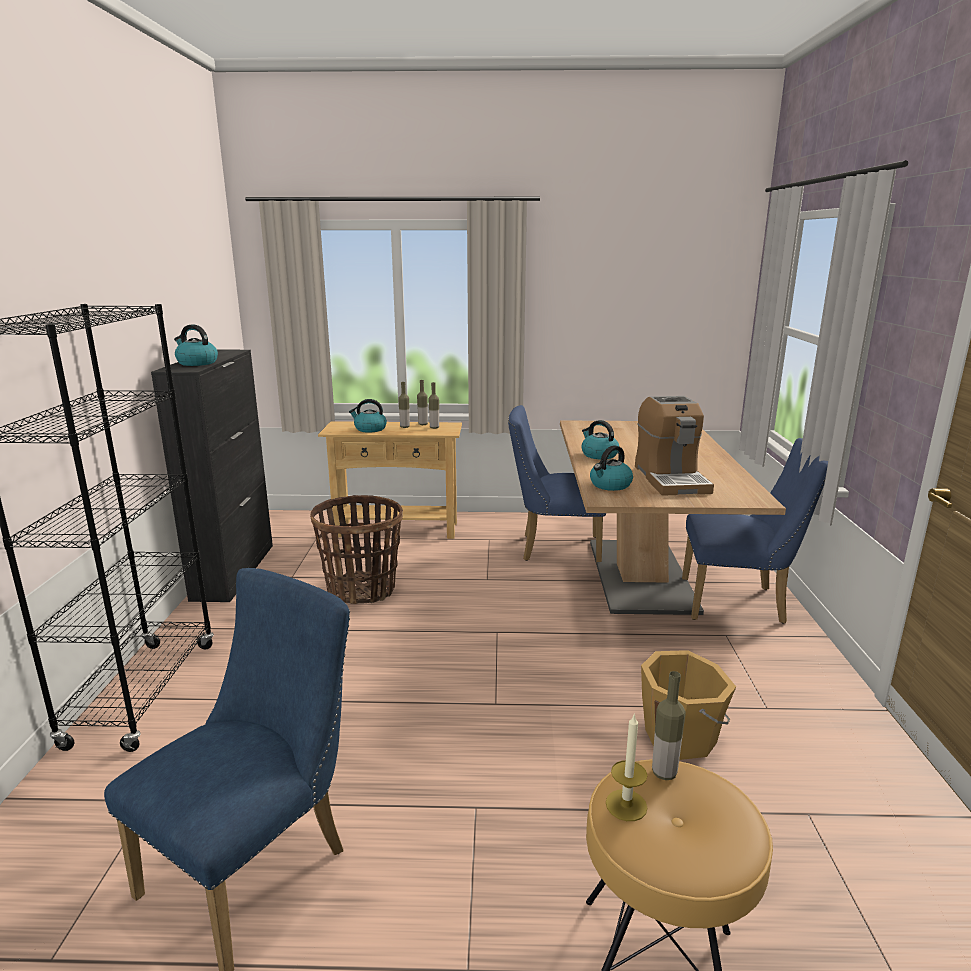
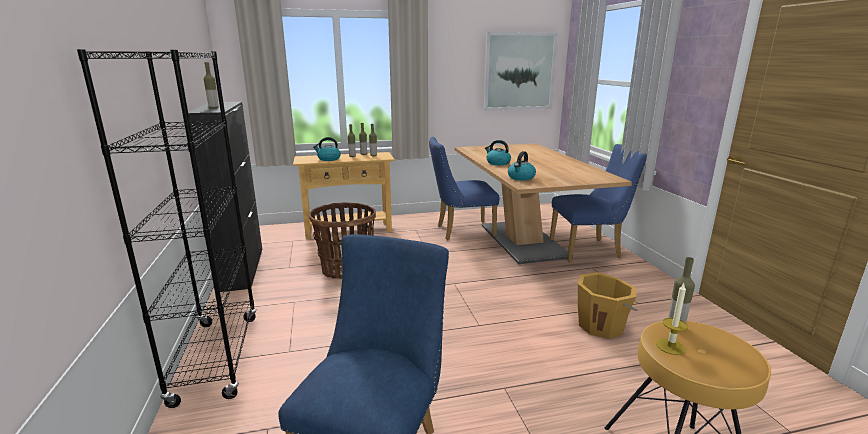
camera: 15 degrees left, 0 degrees up
(196, 363) = (213, 108): kettle -> bottle
(670, 479) = (553, 172): coffee machine -> none
(674, 308) = (519, 71): none -> picture

